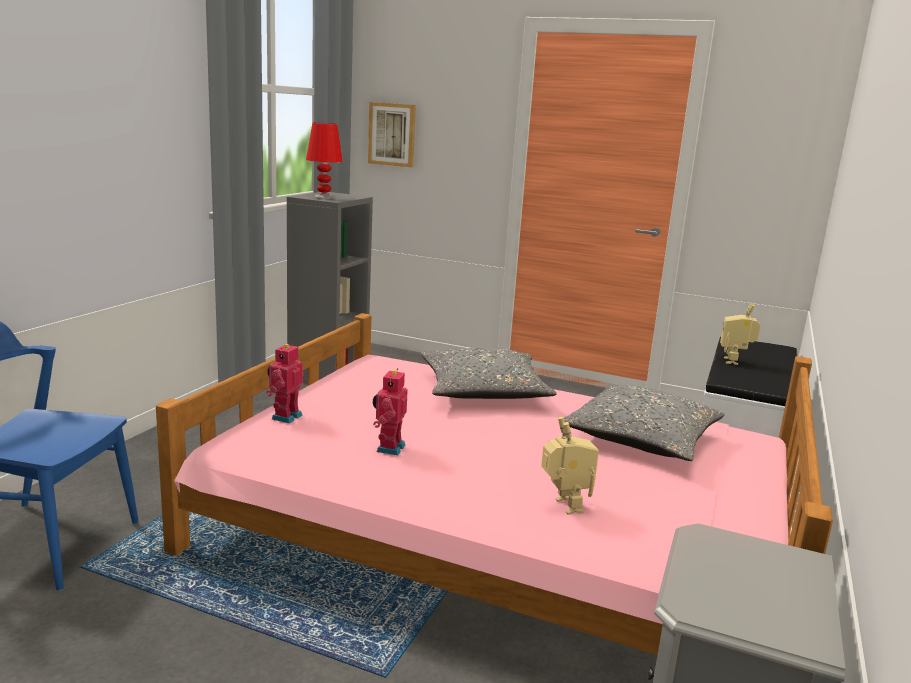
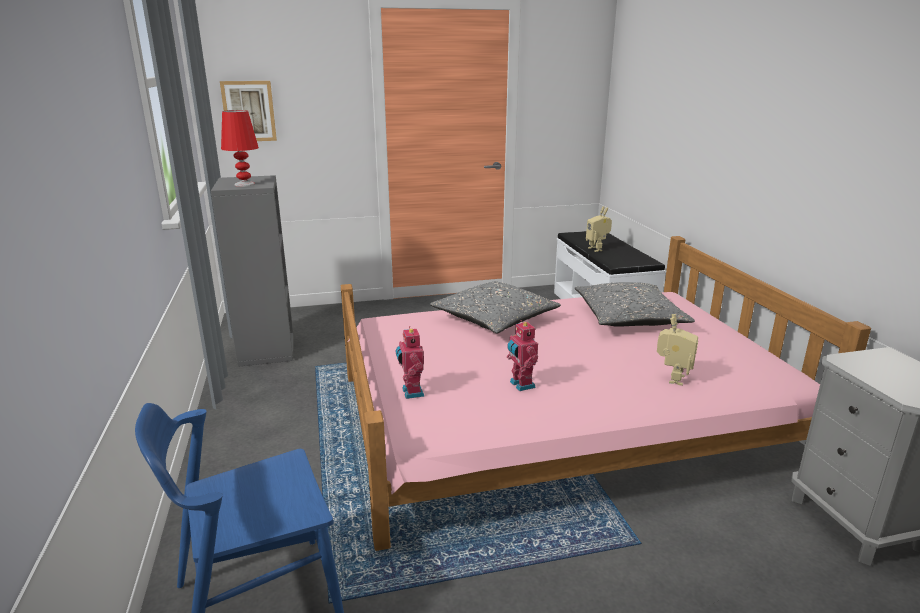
camera: 35 degrees left, 5 degrees up
(564, 506) = (672, 378): toy robot -> toy robot turned 75 degrees clockwise

